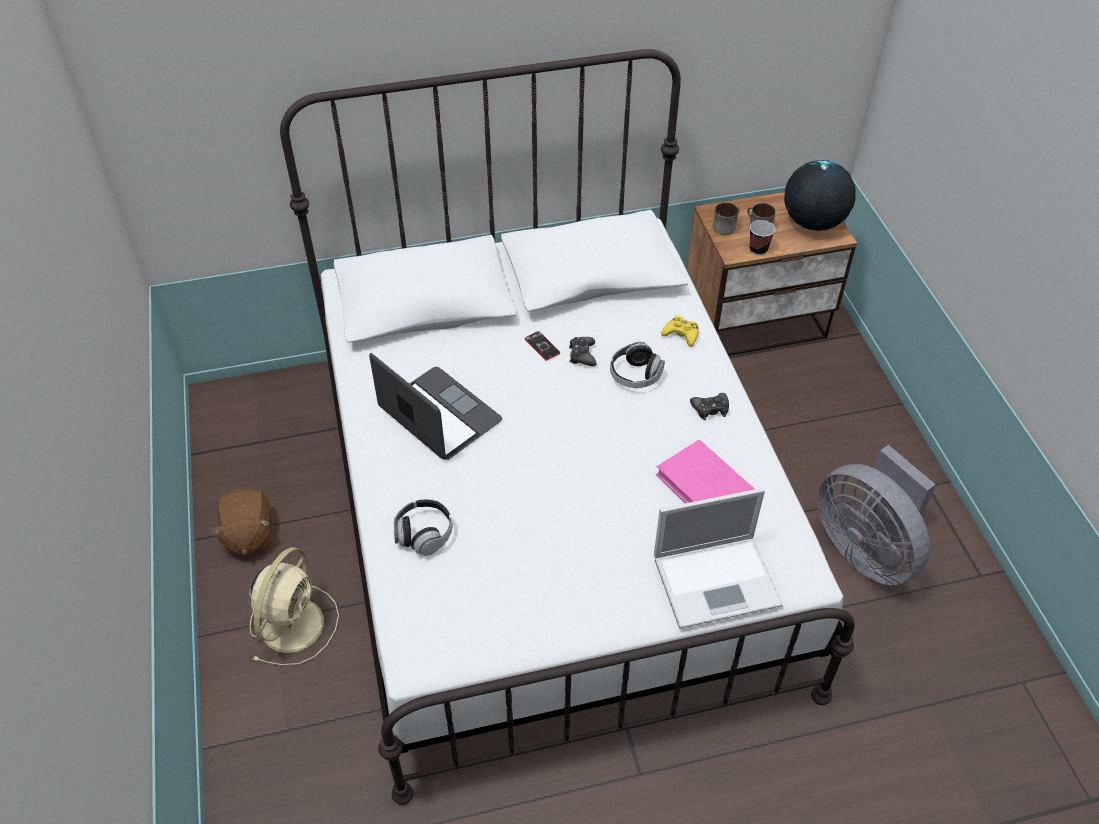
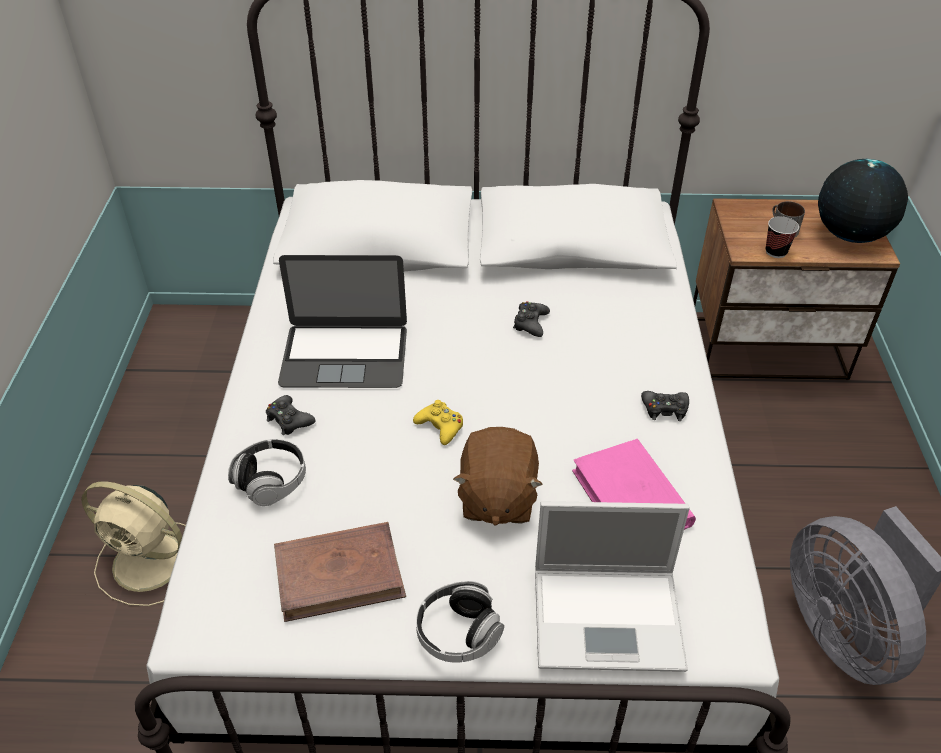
camera: 15 degrees right, 5 degrees down
(248, 535) = (145, 460): brown plush toy -> brown plush toy (496, 498)
(294, 622) = (152, 562): beige fan -> beige fan turned 75 degrees clockwise
(416, 480) = (289, 420): none -> black game controller
(439, 414) = (345, 355): laptop -> laptop turned 120 degrees clockwise
(508, 595) = (340, 574): none -> brown book
(542, 346) = (488, 306): phone -> none
(635, 375) = (585, 355): headphones -> headphones (458, 633)
(681, 335) = (654, 322): yellow game controller -> yellow game controller (440, 426)
(725, 225) = (743, 222): mug -> none

